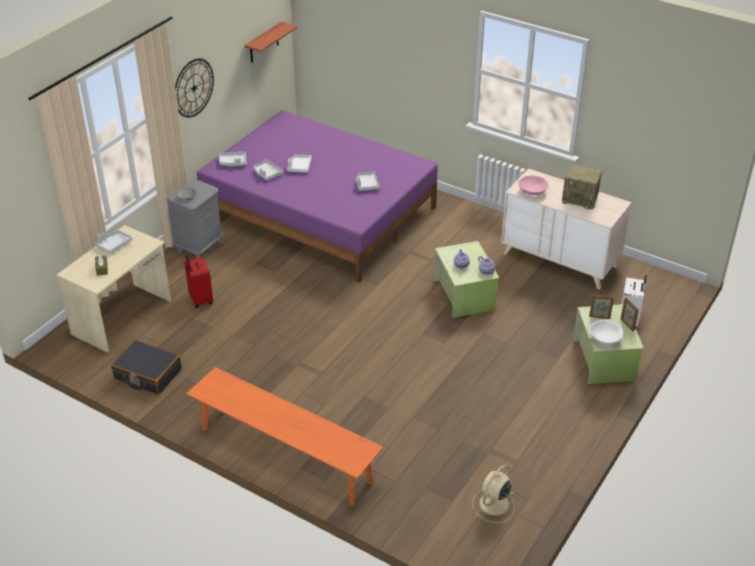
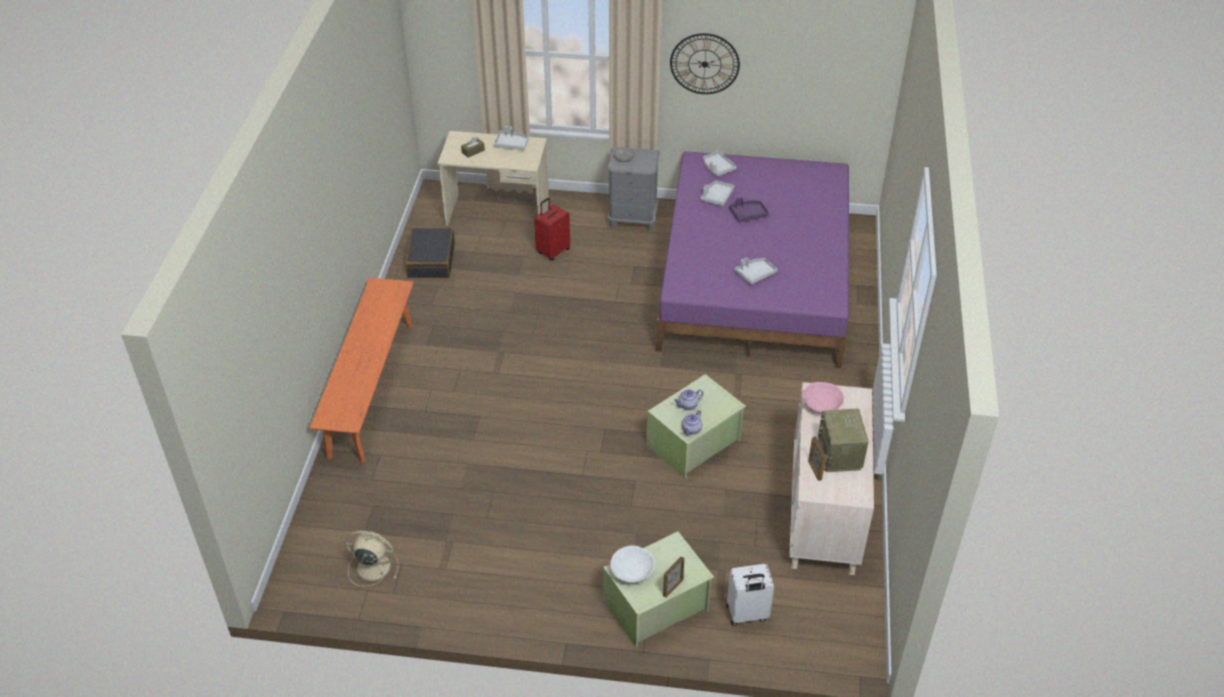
camera: 65 degrees right, 5 degrees up
(264, 43) = (839, 74): shelf -> none
(299, 167) = (748, 214): white tray -> purple tray
(599, 317) = (670, 557): picture frame -> picture frame (814, 470)

